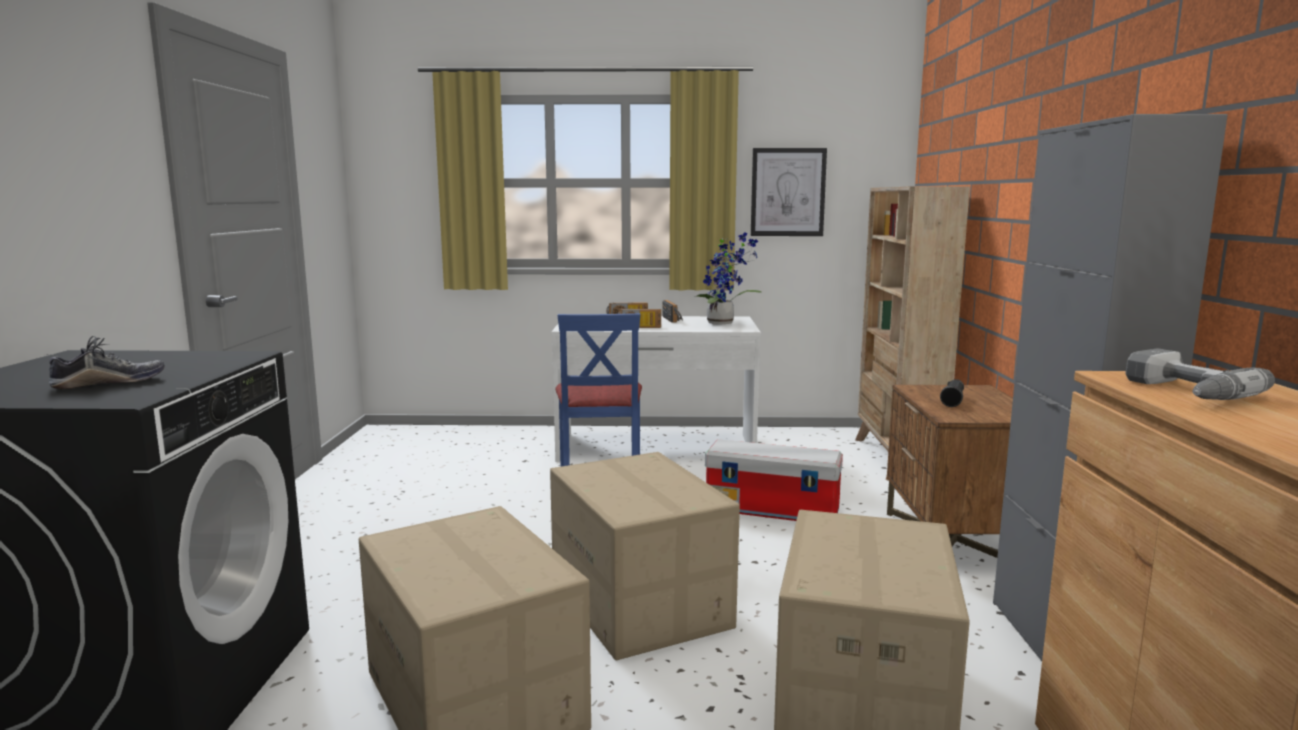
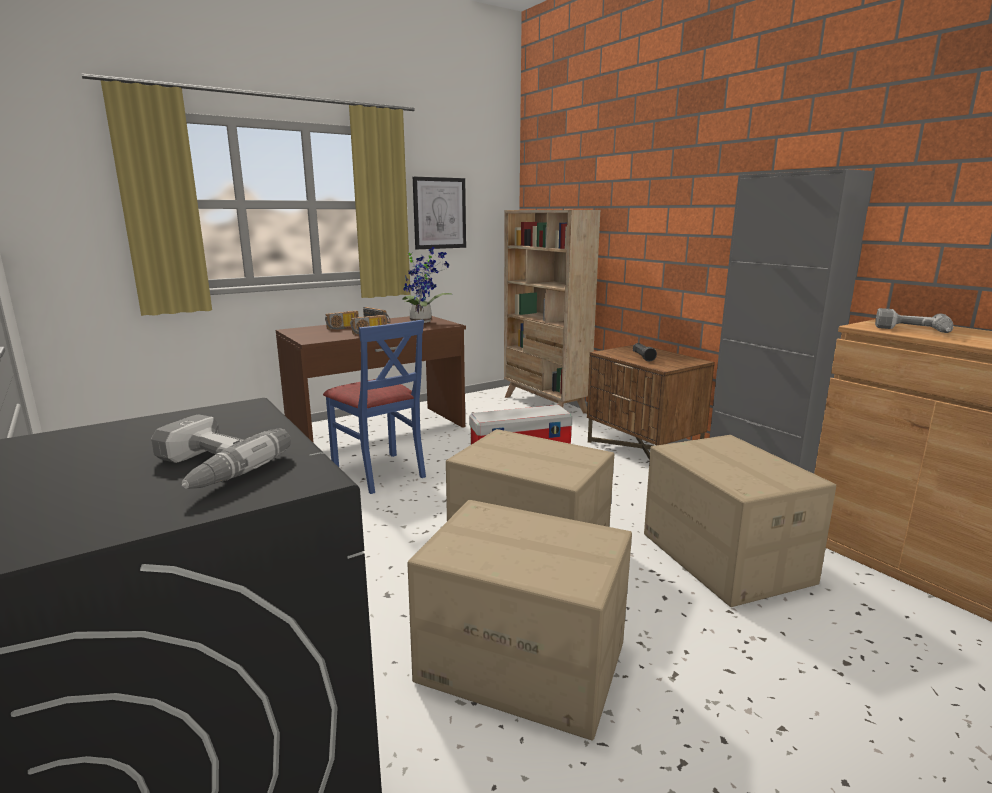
camera: 35 degrees left, 5 degrees up
(109, 383) = (205, 468): shoe -> power drill
(656, 448) = (378, 431): white desk -> brown desk

